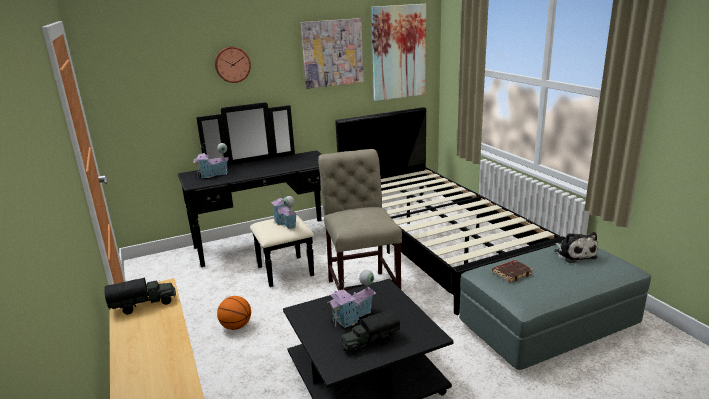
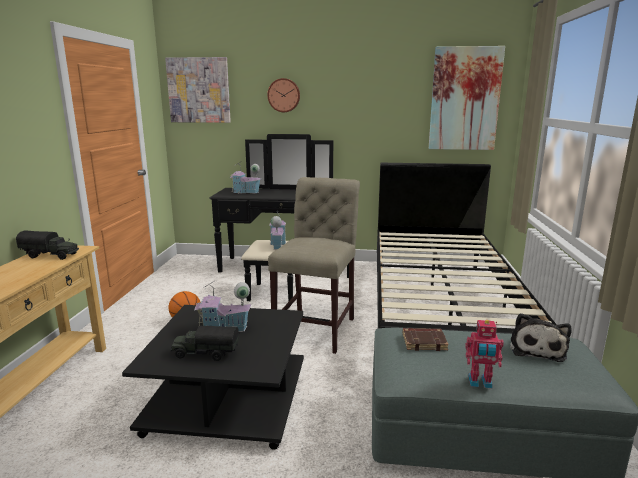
camera: 30 degrees right, 5 degrees down
(332, 53) = (386, 93): picture -> picture (199, 90)
(573, 288) = (480, 383): none -> toy robot

